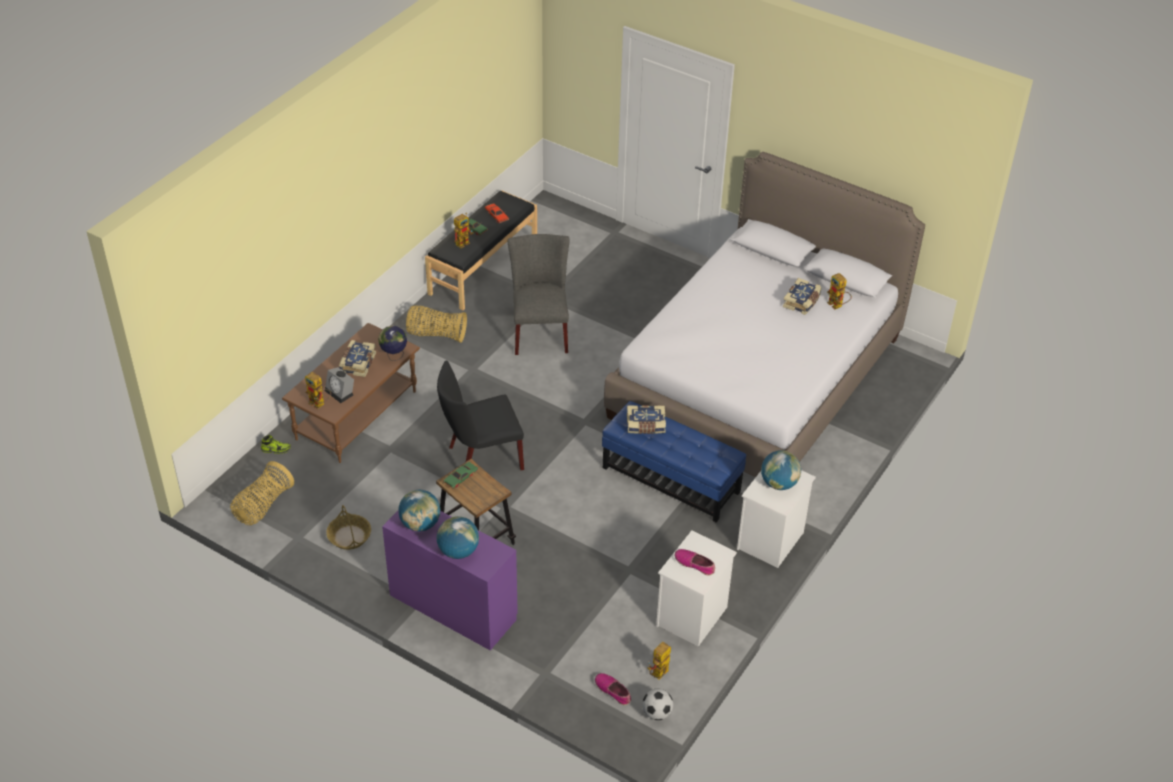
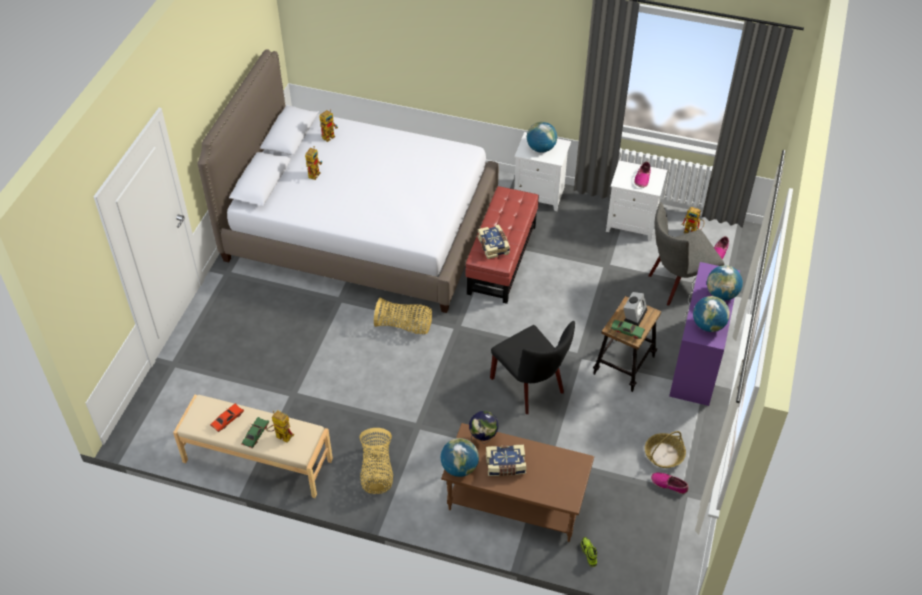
camera: 105 degrees left, 5 degrees up
(262, 506) = (662, 536): basket -> basket (404, 326)
(314, 529) = (669, 484): none -> shoe
(319, 404) = (574, 477): toy robot -> toy robot (314, 173)
(341, 392) = (551, 465): alarm clock -> alarm clock (634, 314)
(371, 335) = (459, 467): none -> globe
(482, 267) = (257, 461): black bench -> beige bench
(539, 331) = (346, 387): grey chair -> grey chair (677, 284)
(657, 713) = (723, 227): football -> none
(671, 479) = (501, 259): blue ottoman -> red ottoman
(802, 302) = (331, 155): book -> none

